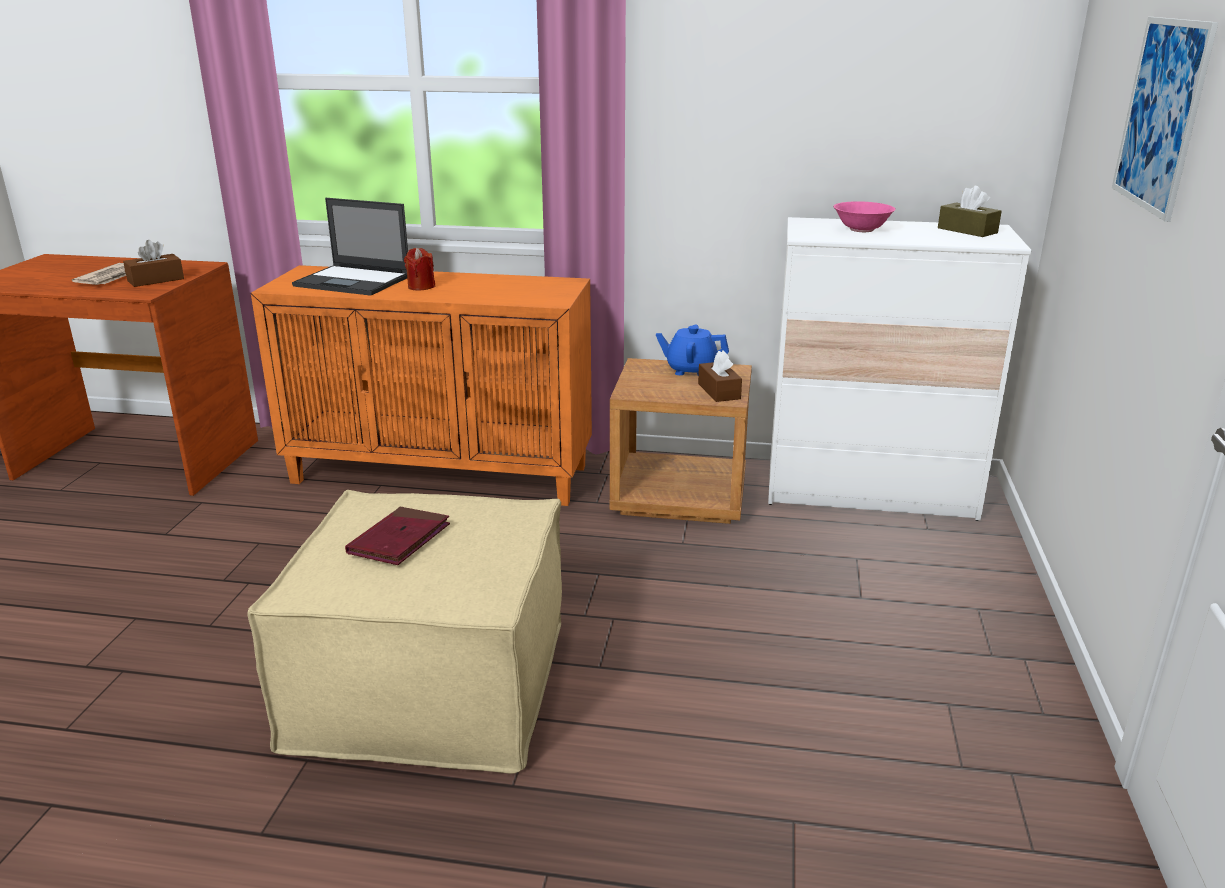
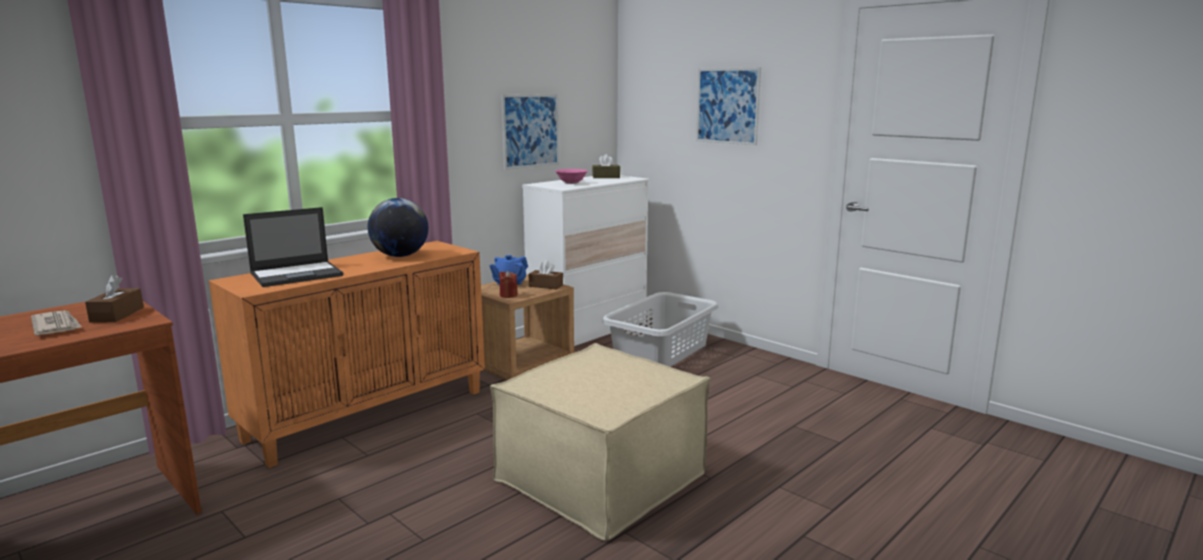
camera: 55 degrees left, 10 degrees down
(399, 540) = (589, 380): red book -> none
(421, 287) = (357, 265): red candle -> red candle (508, 295)
(487, 288) = (400, 256): none -> globe
(826, 125) = (530, 131): none -> picture
(893, 578) = (662, 351): none -> grey laundry basket

